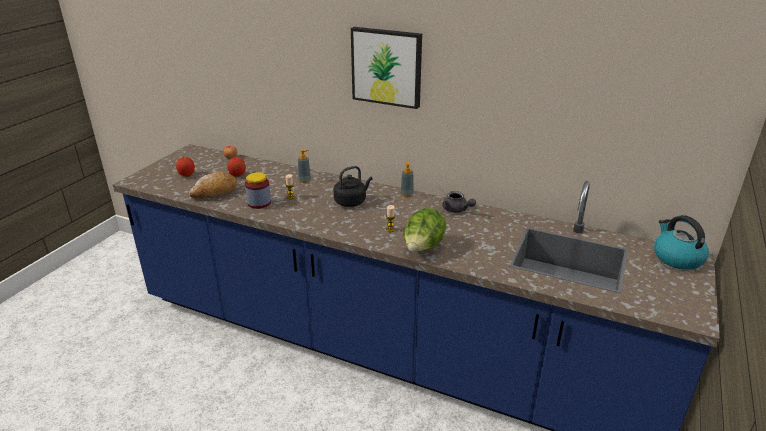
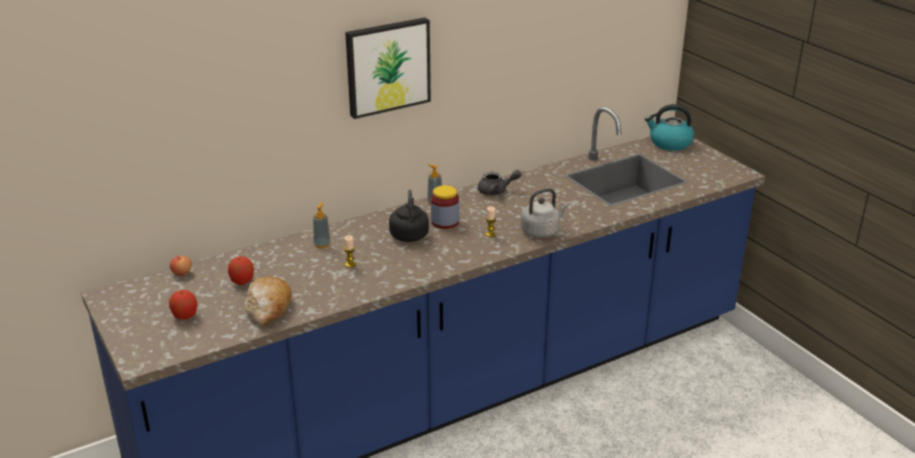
camera: 55 degrees left, 0 degrees up
(259, 203) = (337, 287): jar -> jar (445, 222)
(423, 248) = (542, 231): lettuce -> grey kettle

